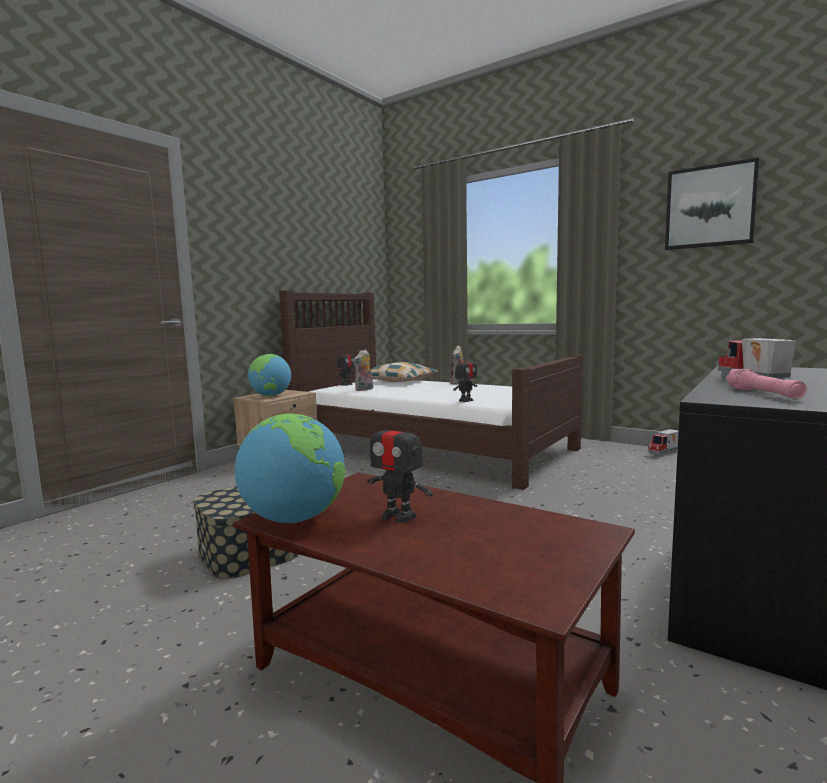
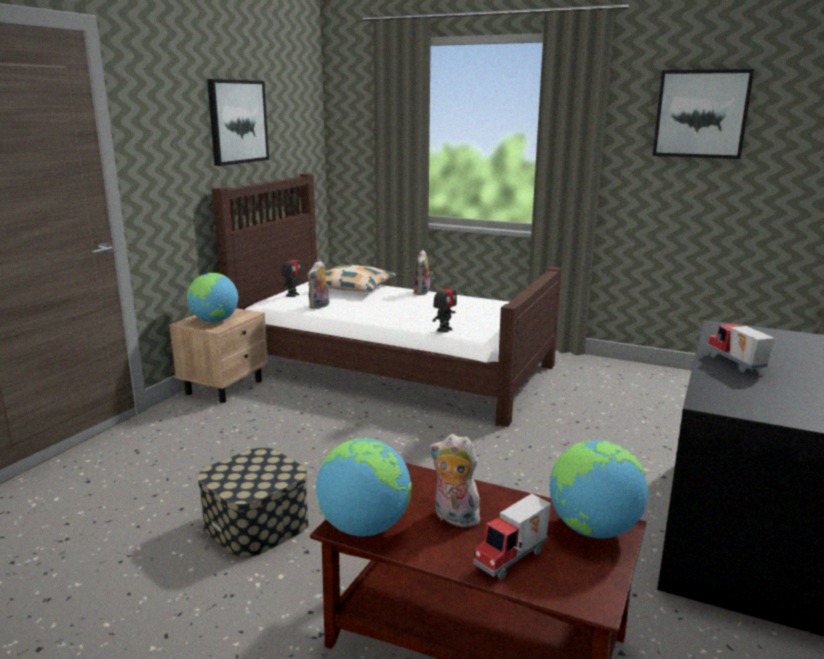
camera: 10 degrees left, 10 degrees up
(305, 242) = (237, 122): none -> picture
(398, 516) = (453, 518): toy robot -> plush toy
(561, 532) = (592, 529): none -> globe
(664, 453) = (638, 370): toy truck -> toy truck (513, 559)
(763, 393) = (746, 392): pink flashlight -> none

